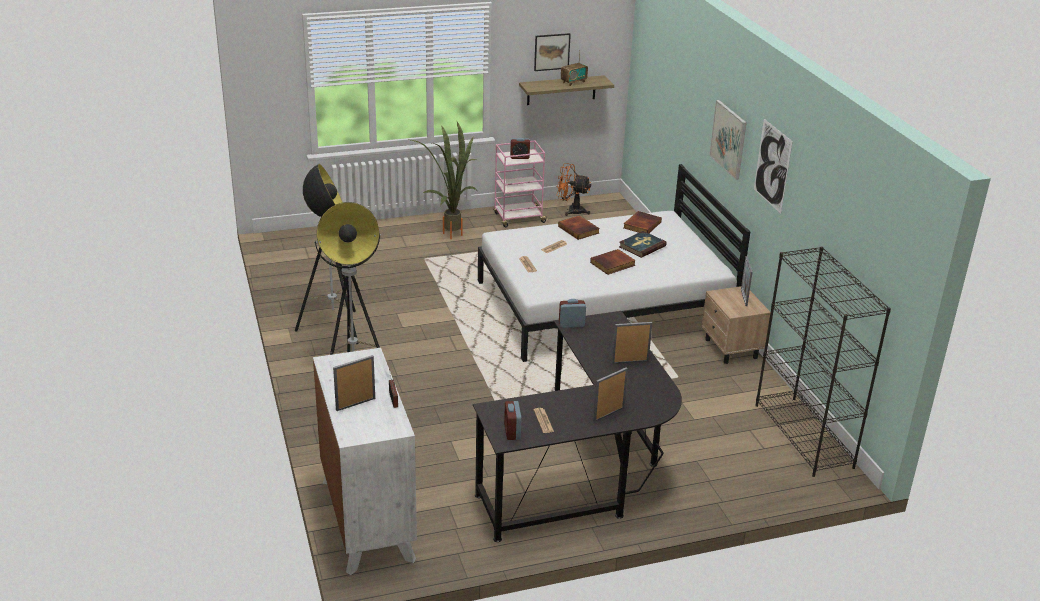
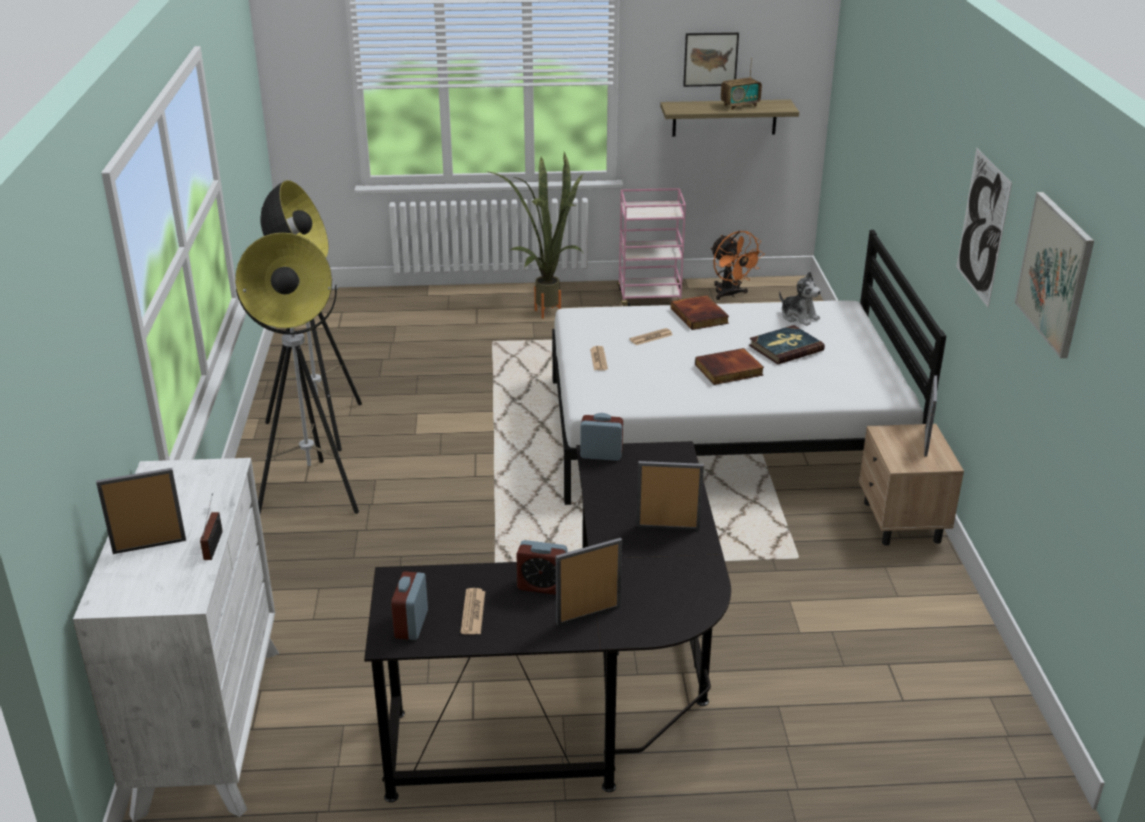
camera: 15 degrees right, 0 degrees up
(519, 157) = (651, 210): alarm clock -> alarm clock (542, 586)
(571, 210) = (730, 295): orange fan -> orange fan turned 150 degrees counterclockwise
(641, 225) = (799, 317): book -> plush toy
(728, 139) = (931, 187): picture -> picture (1055, 273)
(804, 436) = (981, 688): black bookcase -> none

